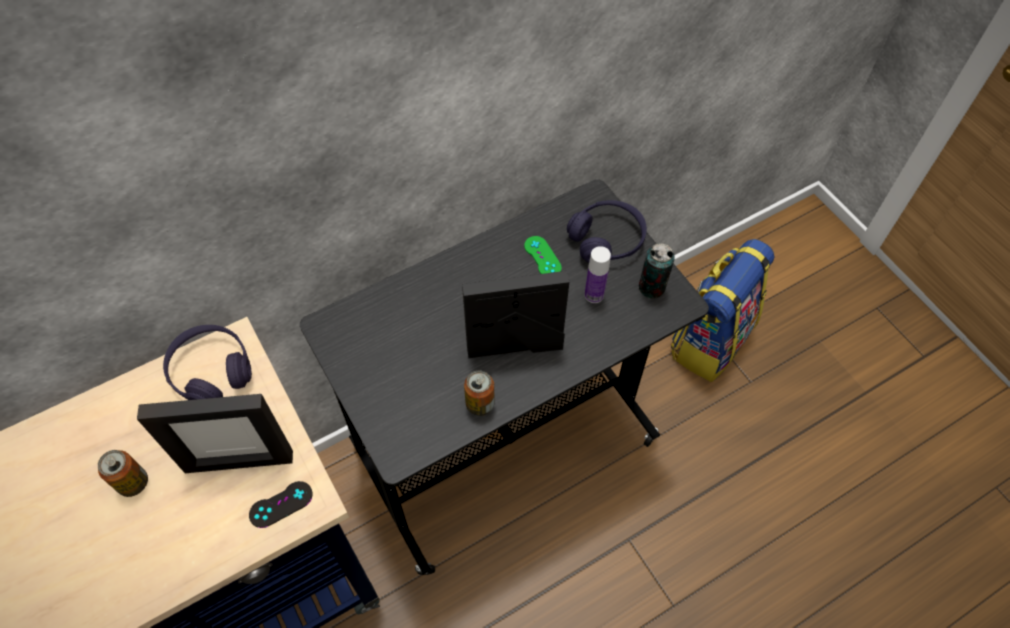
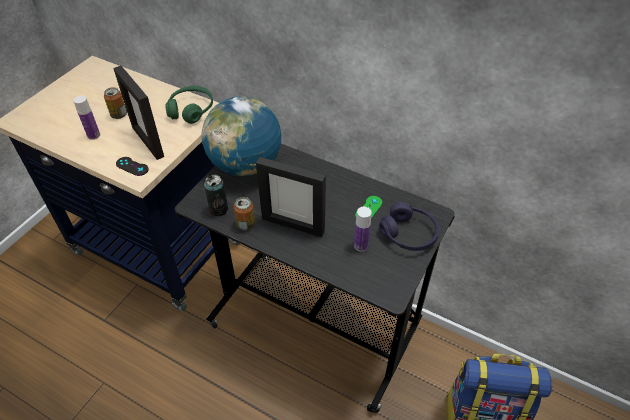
camera: 60 degrees right, 10 degrees down
(156, 540) = (94, 135): none -> bottle
(212, 371) = (191, 110): purple headphones -> green headphones
(367, 355) = (245, 165): none -> globe
(514, 348) = (293, 224): picture frame -> picture frame turned 150 degrees clockwise
(651, 287) = (391, 273): can -> can (218, 209)

